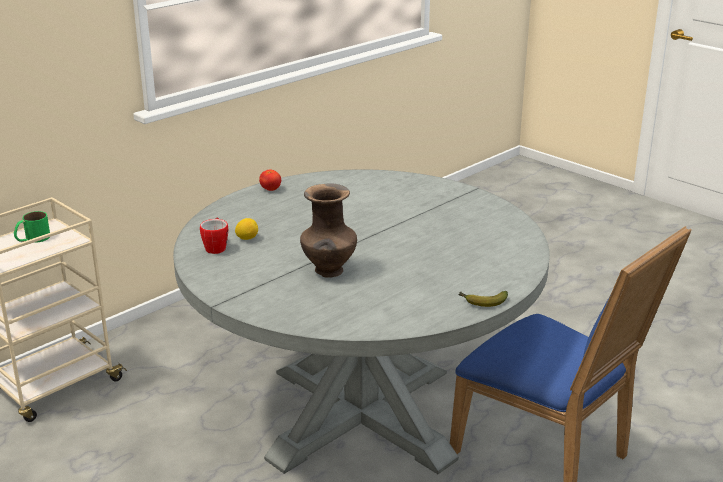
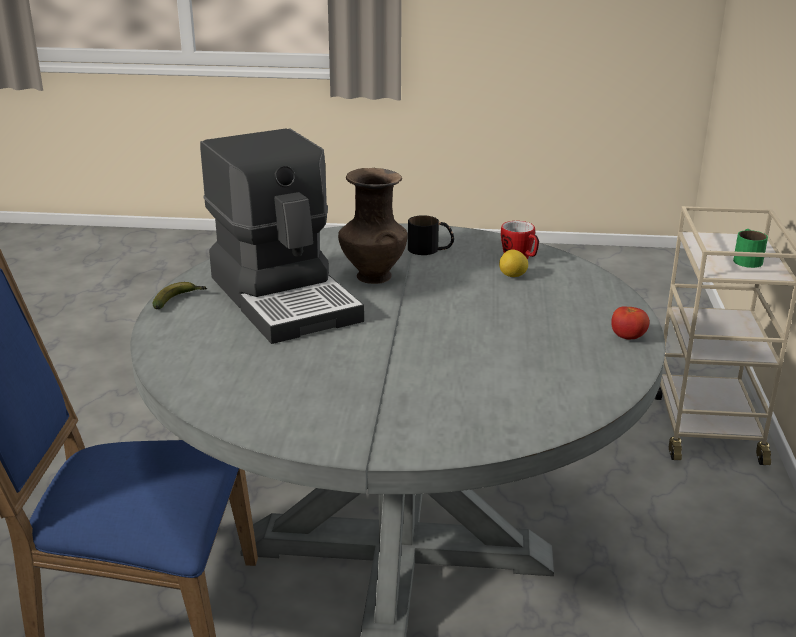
camera: 140 degrees right, 0 degrees up
(253, 277) = (430, 249): none -> black mug
(408, 277) = (285, 298): none -> coffee machine

